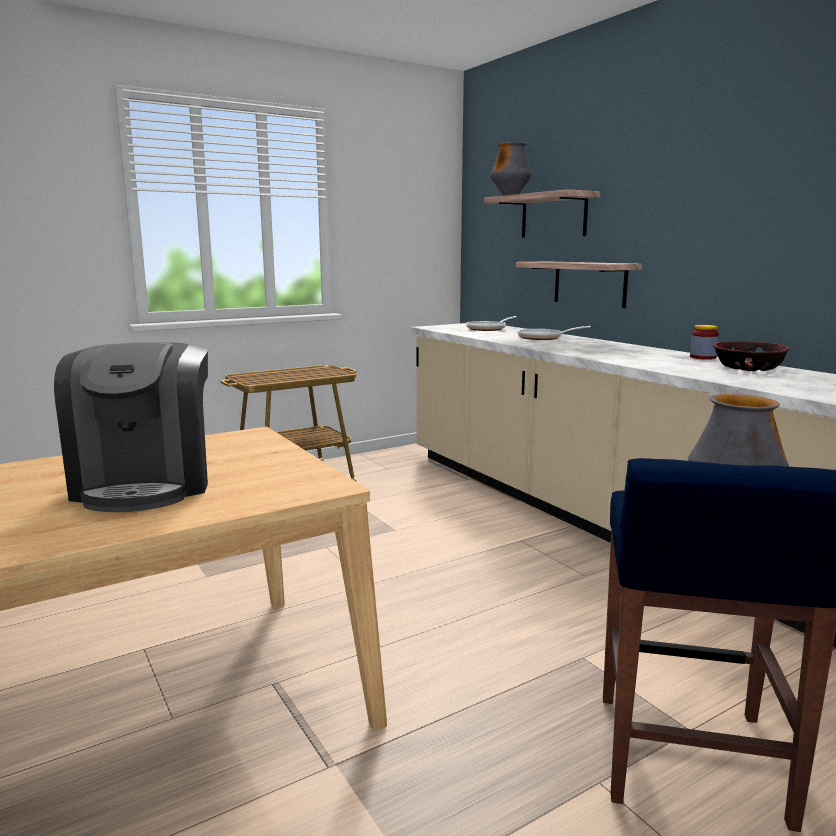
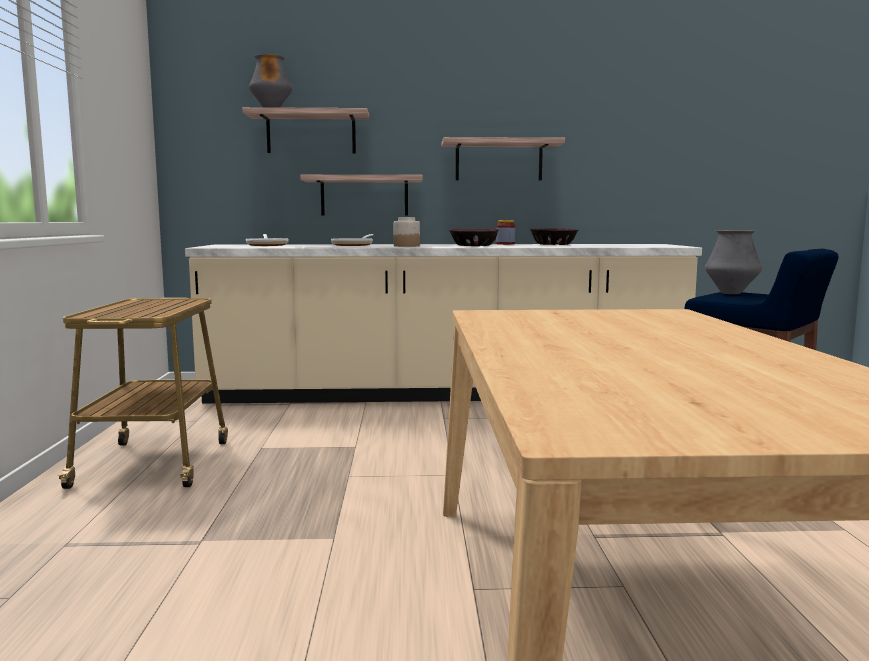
camera: 60 degrees left, 5 degrees down
(146, 483) = (623, 332): coffee machine -> none
(562, 346) = (406, 246): none -> jar
(625, 356) = (474, 246): none -> bowl
(728, 243) = (498, 161): none -> shelf

